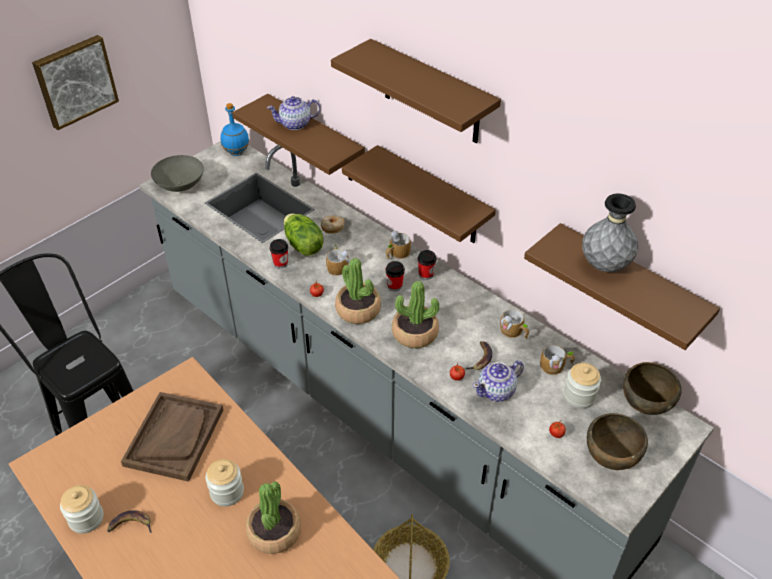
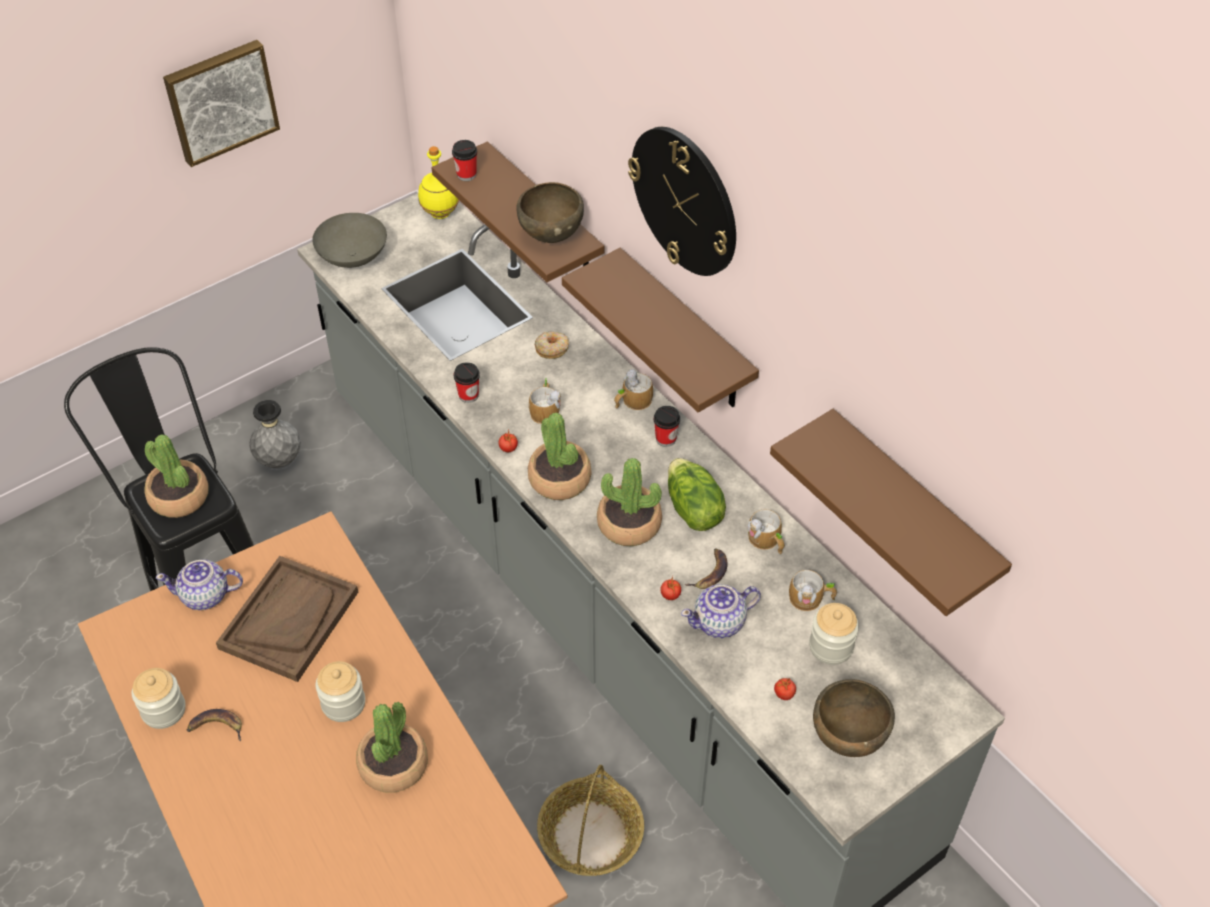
camera: 10 degrees right, 5 degrees up
(76, 362) = (179, 497): none -> potted plant
(236, 152) = (440, 213): blue bottle -> yellow bottle
(295, 124) = (516, 197): teapot -> teapot (206, 596)
(303, 246) = (504, 372): lettuce -> lettuce (692, 510)
(394, 286) = (618, 450): cup -> cup (466, 175)
(431, 93) = (685, 201): brown shelf -> wall clock
(604, 265) = (873, 481): grey vase -> grey vase (279, 460)
(644, 405) = (917, 672): brown bowl -> brown bowl (551, 236)

